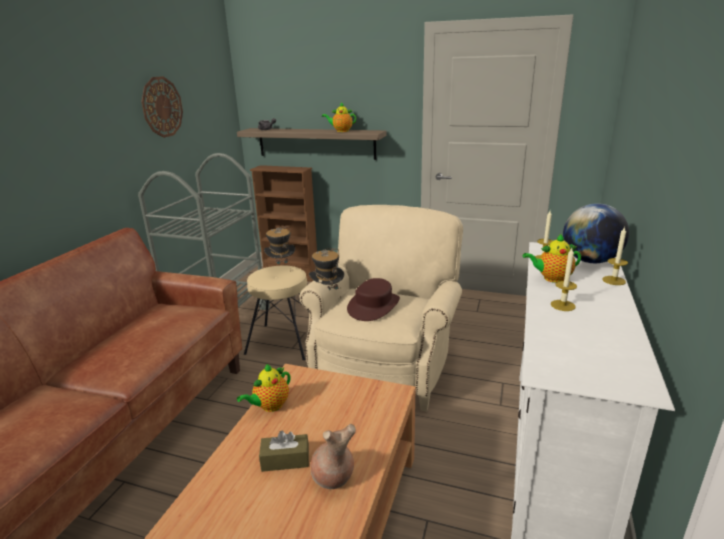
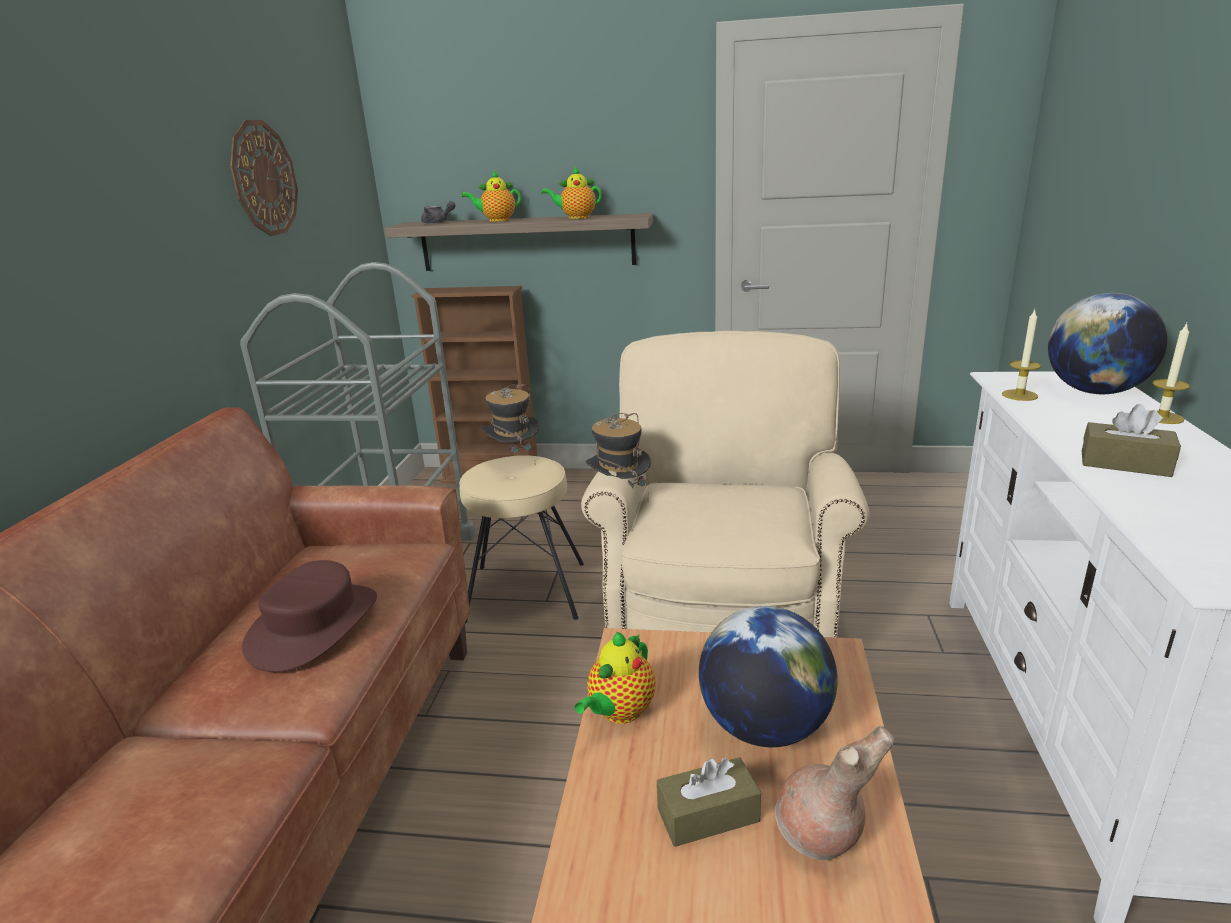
camera: 10 degrees left, 0 degrees up
(337, 423) = (764, 727): none -> globe
(374, 306) = (716, 508): brown hat -> brown hat (314, 626)
(551, 278) = (1063, 423): teapot -> teapot (496, 220)
(562, 305) = (1125, 463): candle -> brown tissue box

